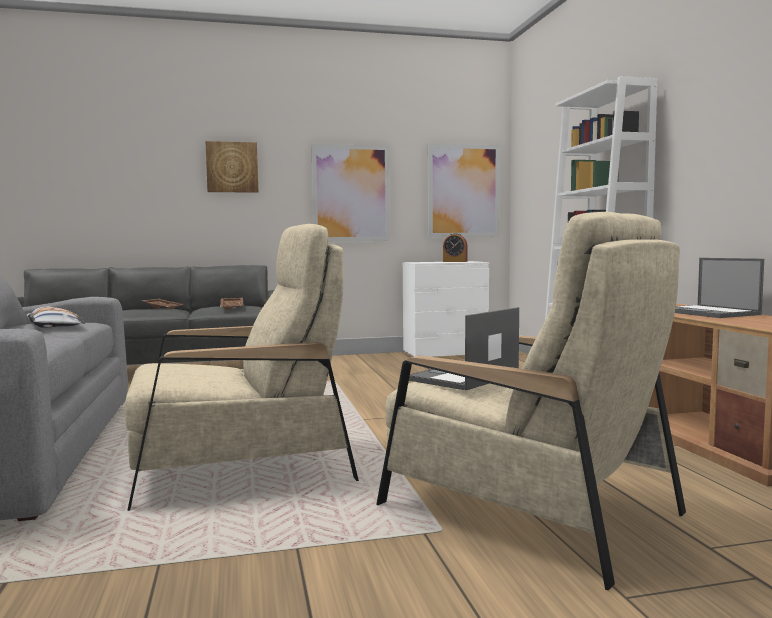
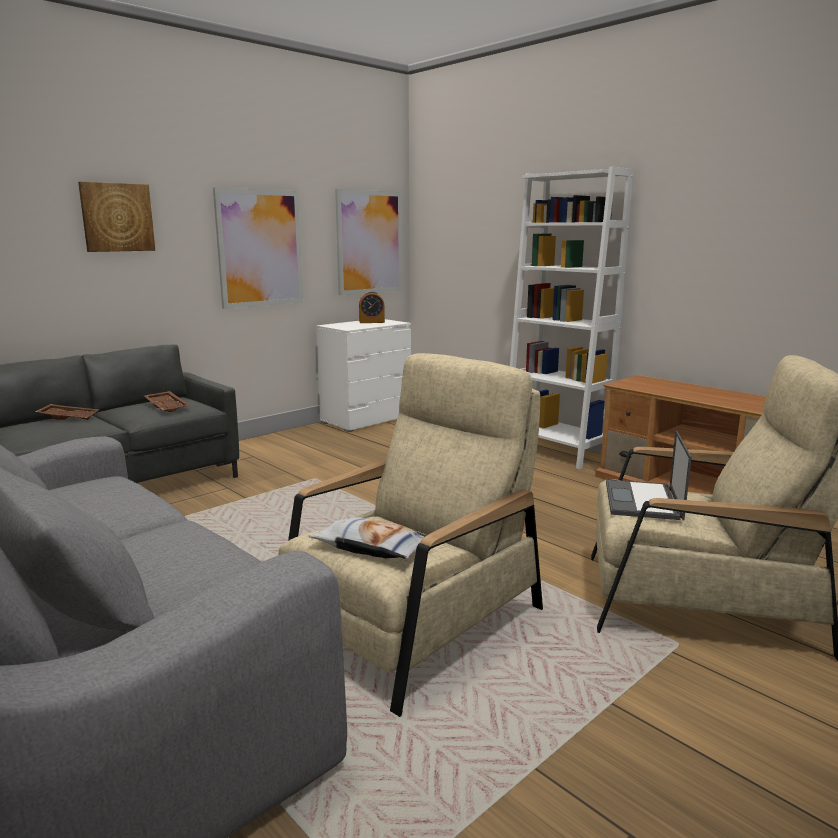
camera: 30 degrees left, 10 degrees up
(54, 326) = (105, 502): pillow -> pillow (371, 547)
(709, 313) = (709, 394): laptop -> none

